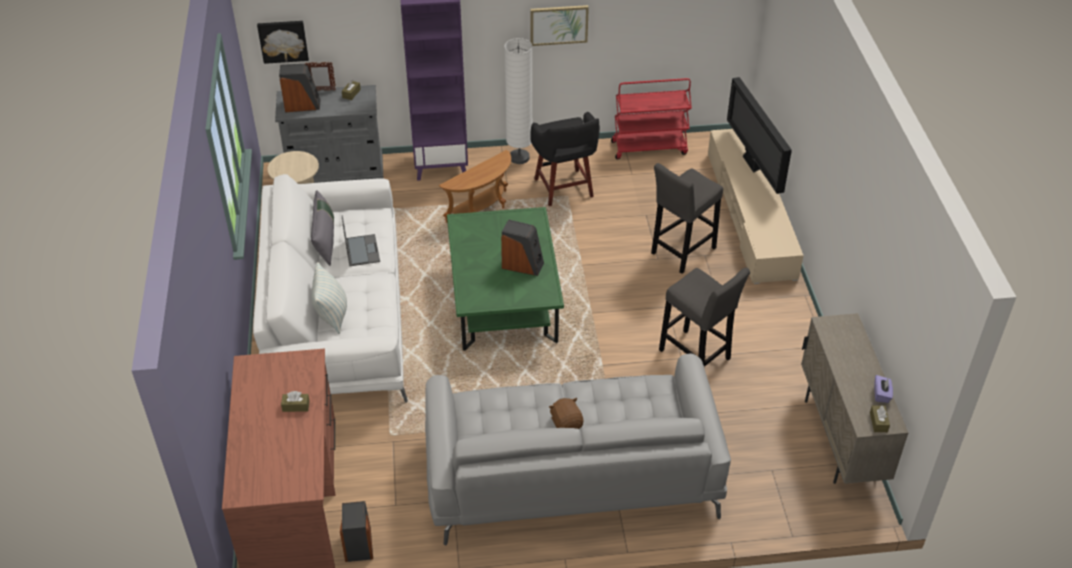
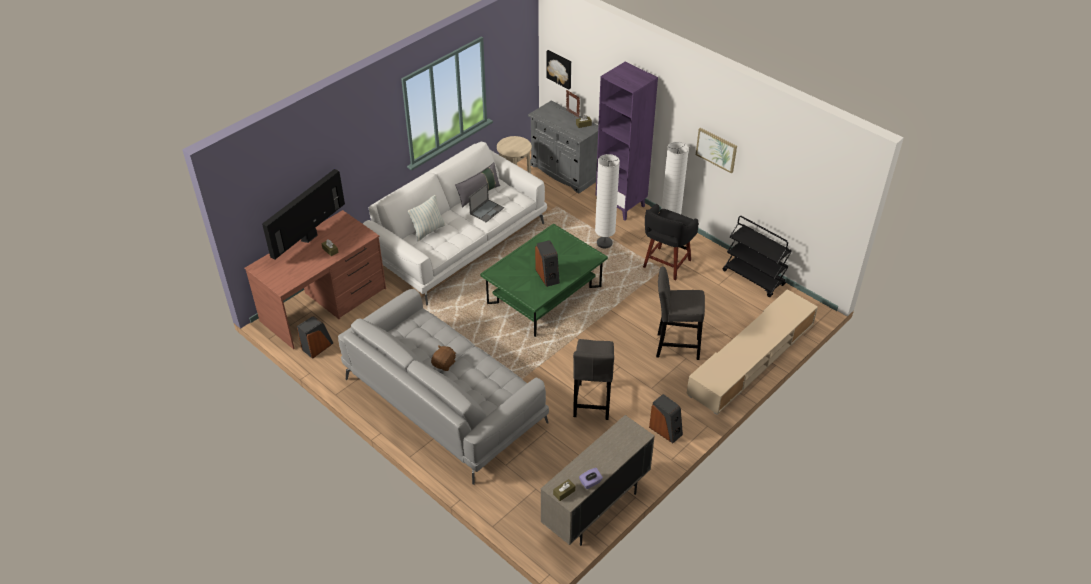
camera: 50 degrees right, 0 degrees up
(302, 105) = (551, 115): speaker -> speaker (666, 430)
(482, 211) = (604, 243): brown side table -> white floor lamp
(649, 147) = (754, 278): red cart -> black cart
(752, 164) = (778, 326): television -> television (309, 237)

